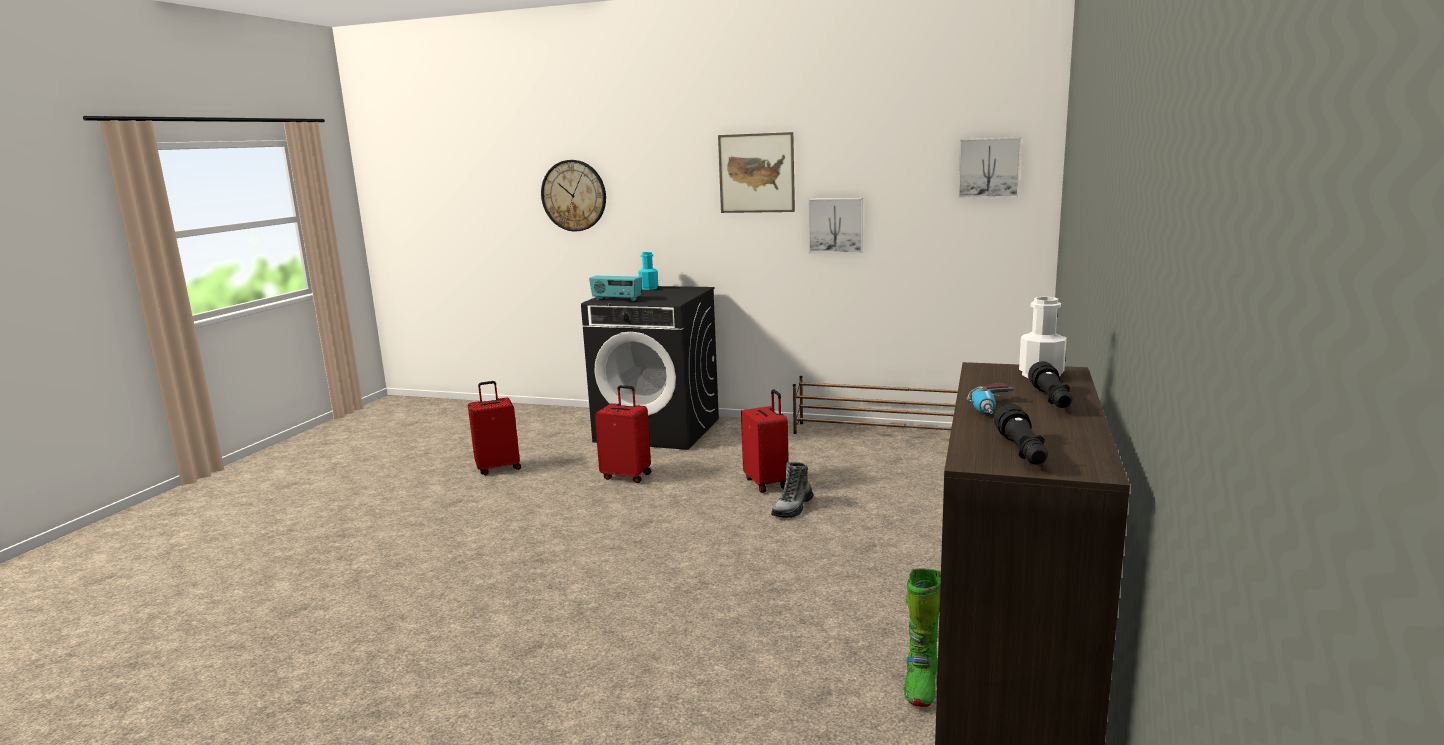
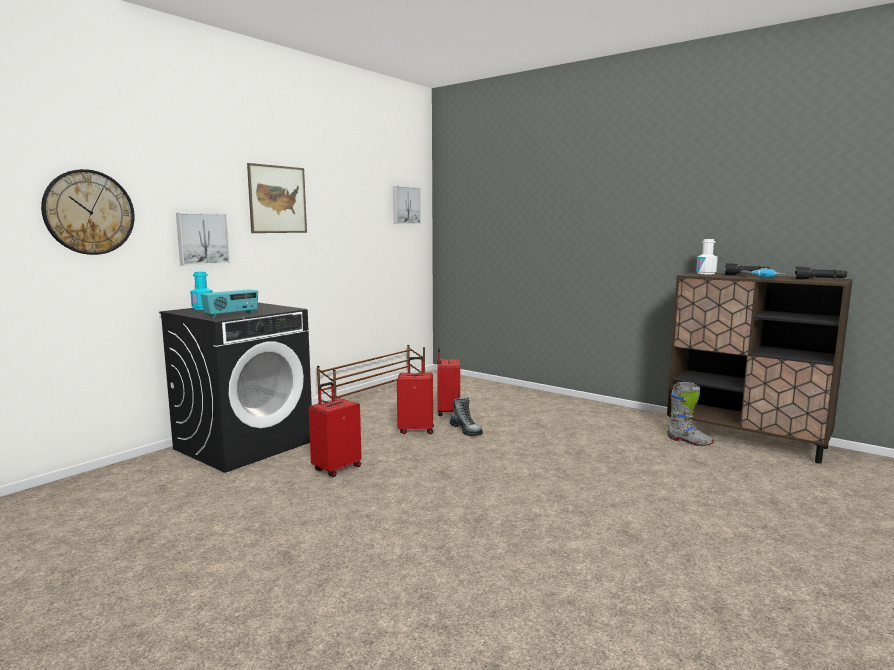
camera: 70 degrees left, 5 degrees down
(498, 468) = (216, 524): red suitcase -> red suitcase (447, 412)
(836, 225) = (332, 243): picture -> picture (202, 238)
(920, 685) = (689, 442): green boot -> grey boot

